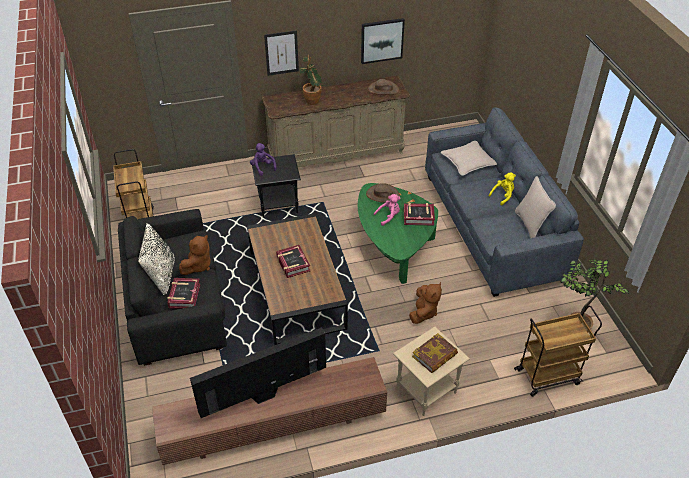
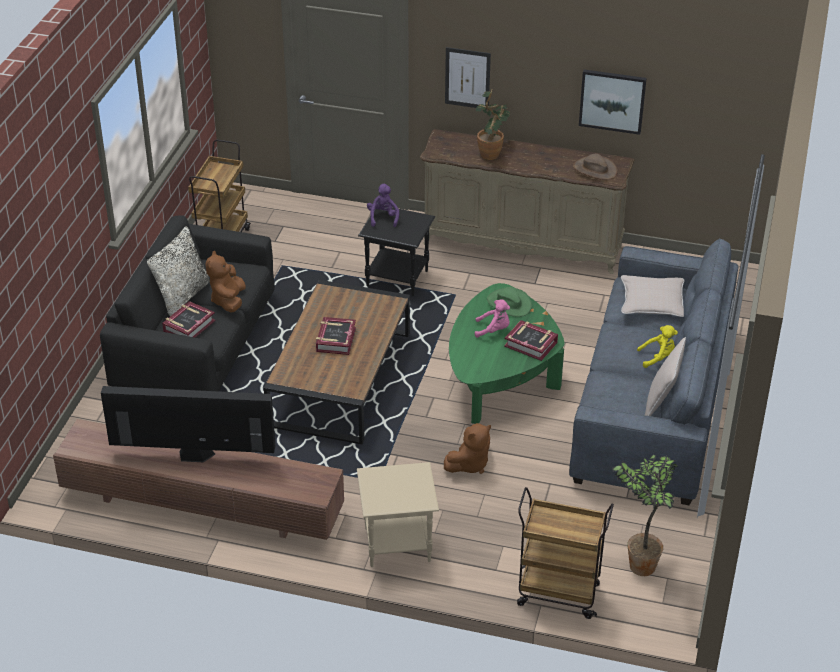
camera: 30 degrees right, 5 degrees down
(198, 266) = (228, 301): brown plush toy -> brown plush toy turned 120 degrees clockwise
(382, 195) = (509, 303): brown hat -> green hat
(435, 355) = (400, 490): book -> none

